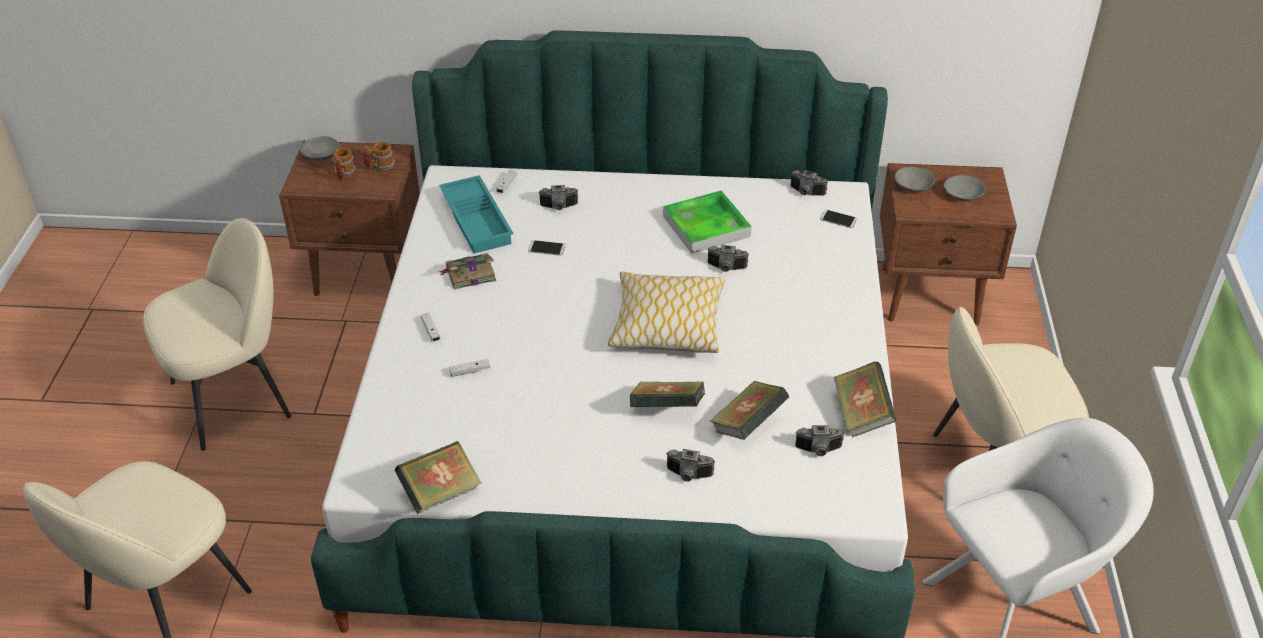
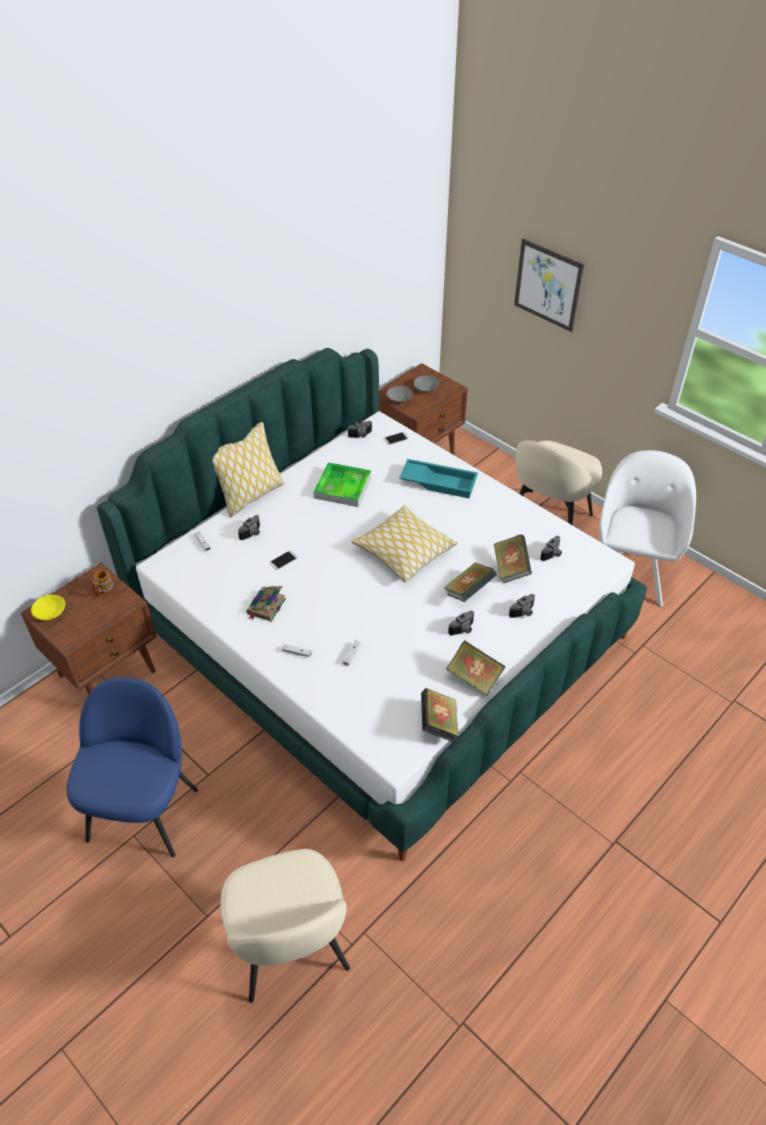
camera: 50 degrees left, 5 degrees up
(234, 398) = (144, 811): beige chair -> blue chair
(321, 155) = (50, 612): grey bowl -> yellow bowl
(344, 175) = (87, 612): mug -> none
(478, 220) = (220, 574): turquoise tray -> turquoise tray (439, 482)
(609, 174) = (250, 496): none -> pillow
(726, 268) = (385, 502): camera -> camera (464, 630)
(861, 415) = (543, 524): book -> book (474, 678)
(1143, 110) = (548, 285): none -> picture

